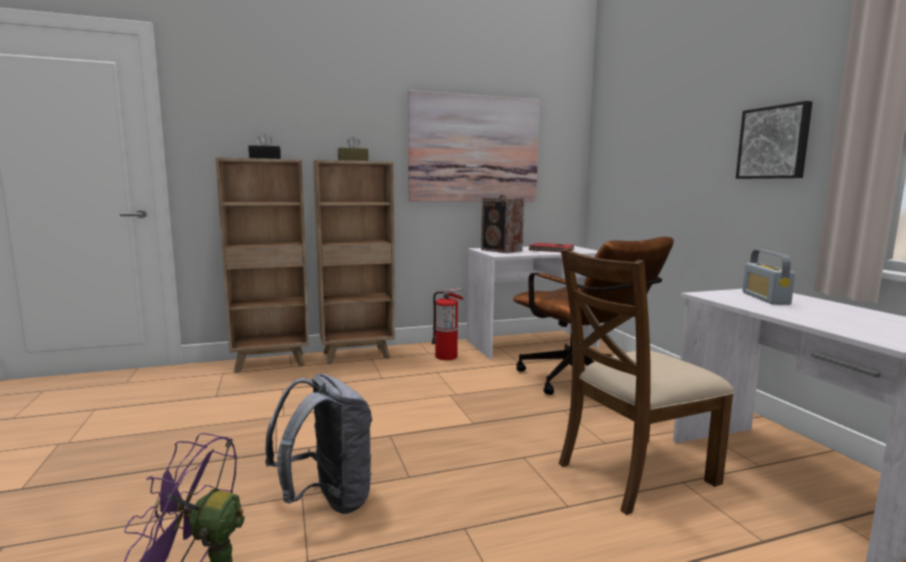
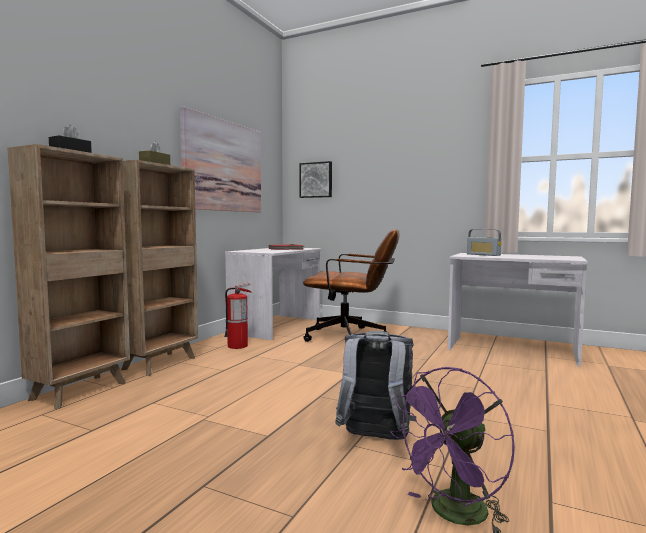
camera: 45 degrees left, 5 degrees down
(502, 250) = (258, 251): speaker -> none
(634, 472) = (464, 366): brown chair -> none
(774, 142) = (443, 173): picture -> picture (316, 180)

